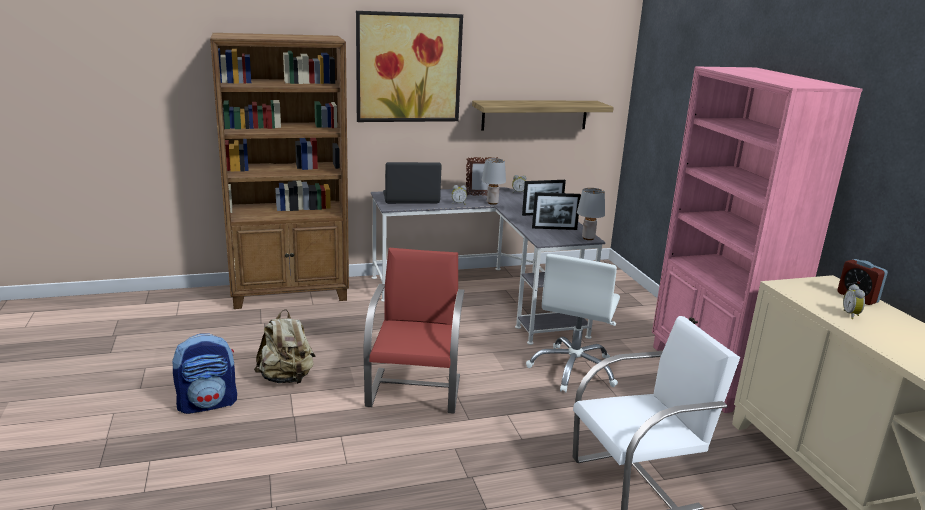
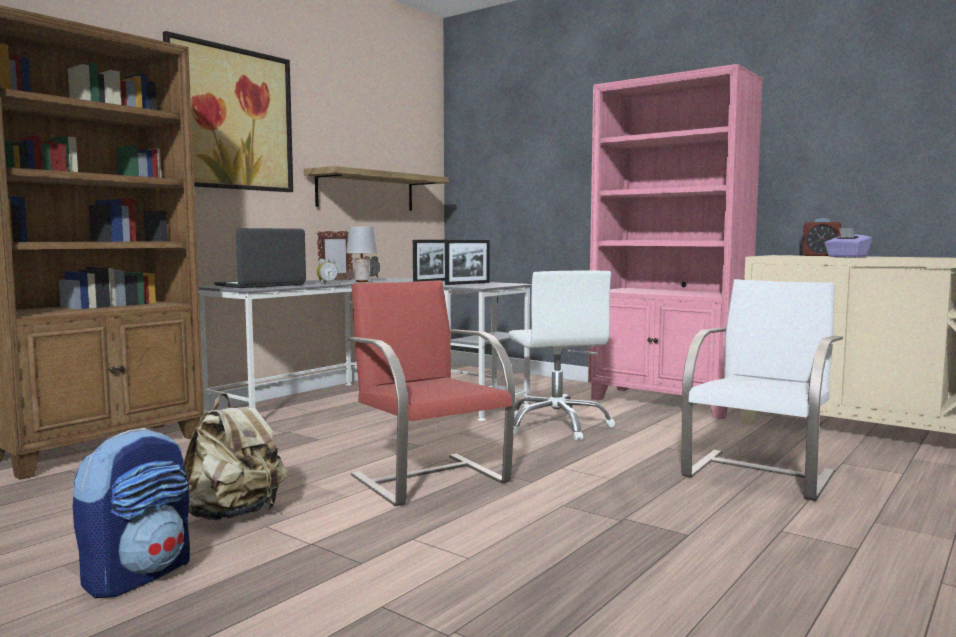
camera: 35 degrees left, 15 degrees down
(588, 238) = (513, 284): grey table lamp -> none
(851, 315) = (846, 257): alarm clock -> purple tissue box

